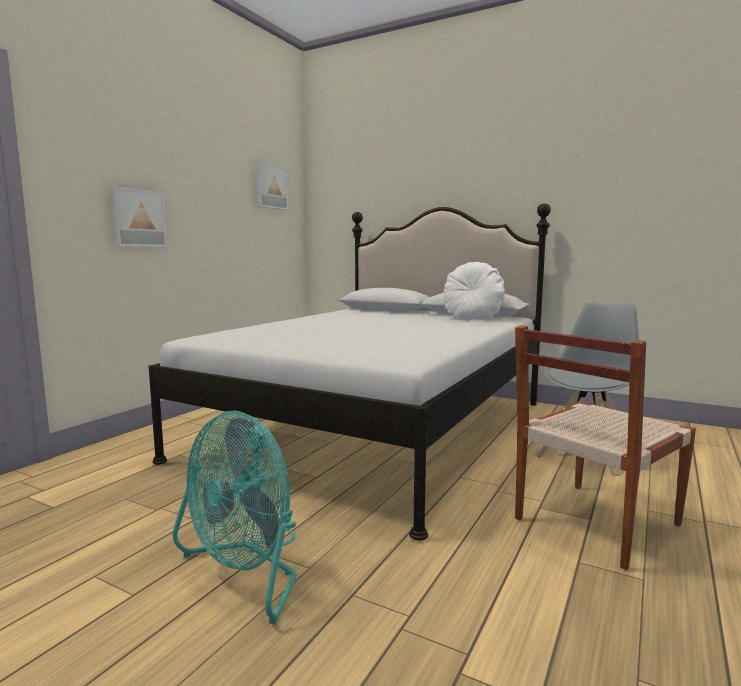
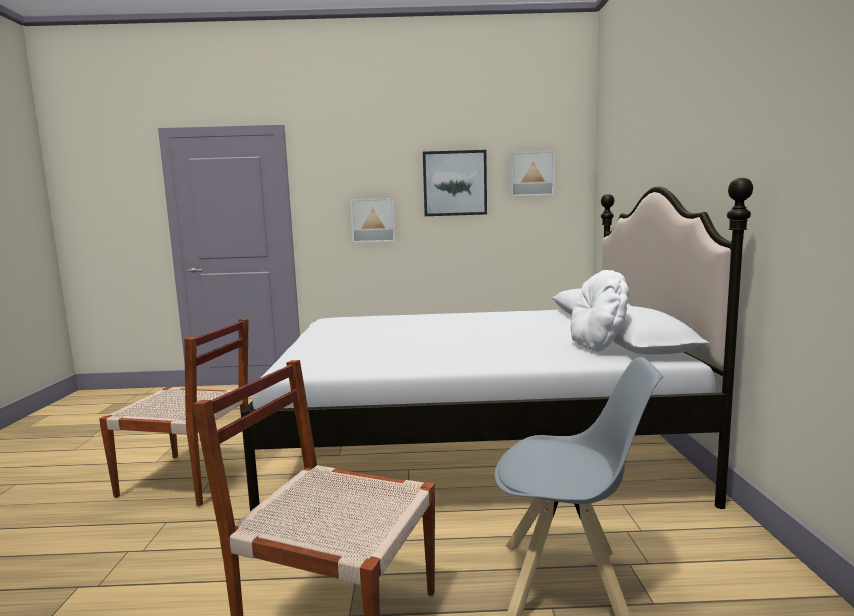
camera: 60 degrees right, 0 degrees up
(215, 185) = (454, 183): none -> picture
(249, 569) = (190, 480): turquoise fan -> chair

